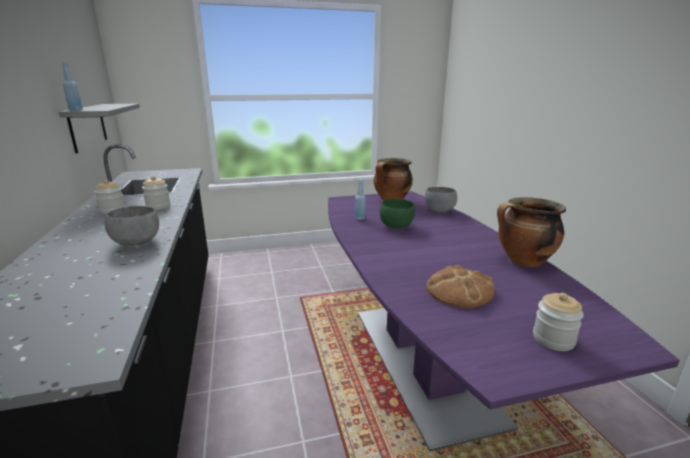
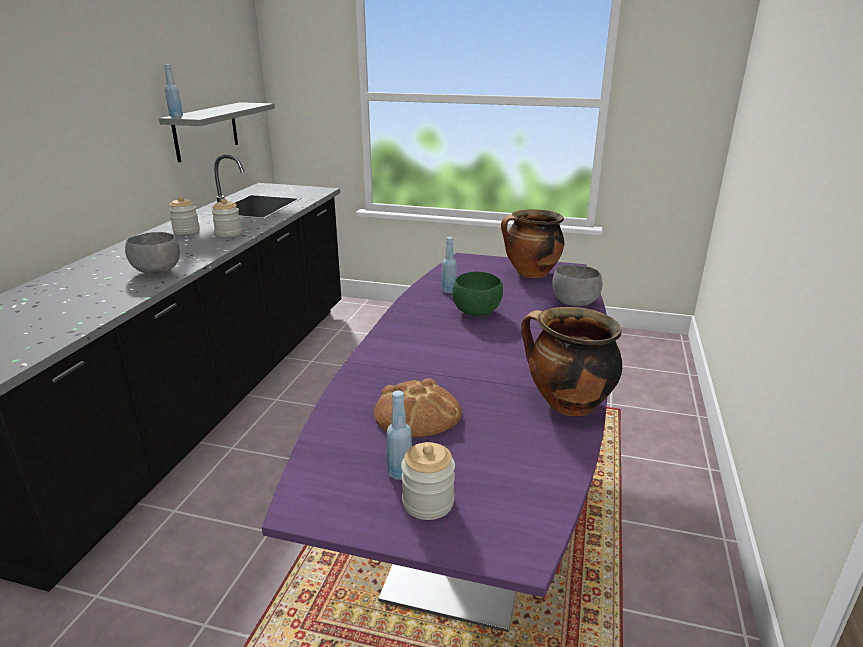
camera: 30 degrees right, 5 degrees up
(510, 329) = (400, 473): none -> blue bottle

